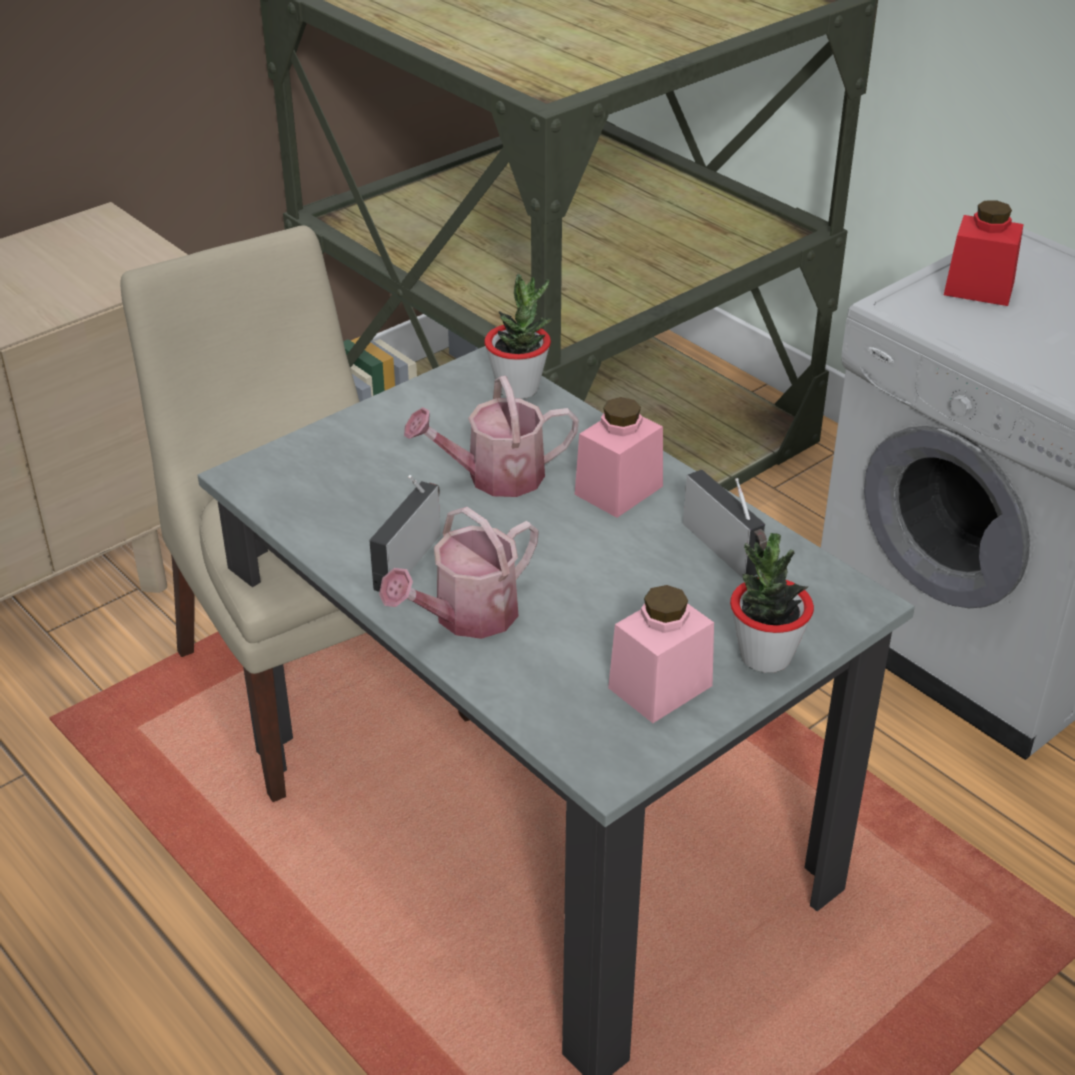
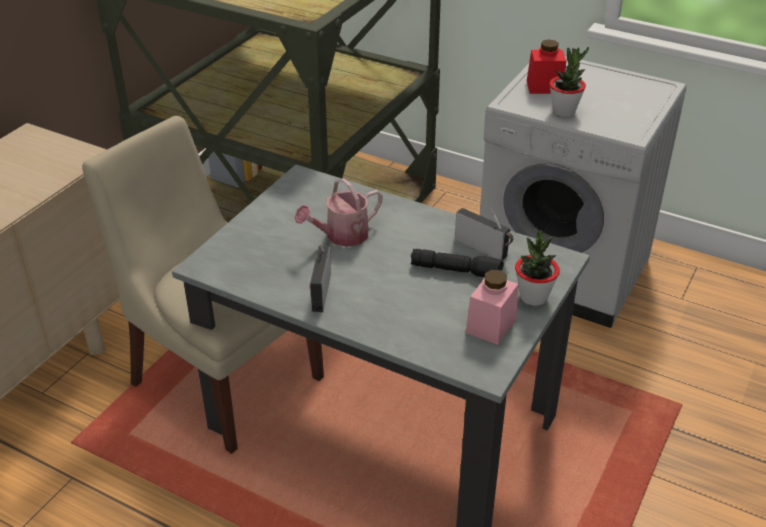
camera: 20 degrees left, 0 degrees up
(466, 617) = (371, 314): watering can -> none
(518, 388) = (326, 185): potted plant -> potted plant (564, 111)
(618, 490) = (411, 229): pink jar -> none
(656, 578) = (457, 270): none -> black flashlight

